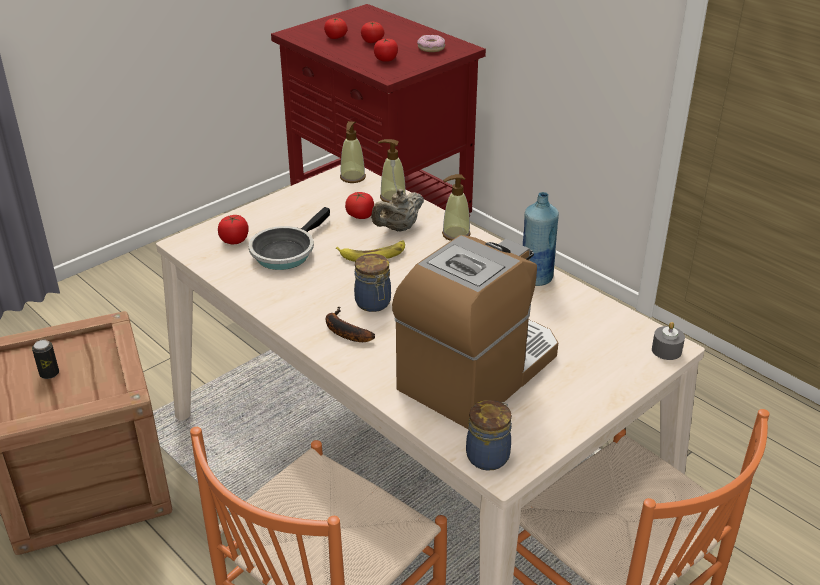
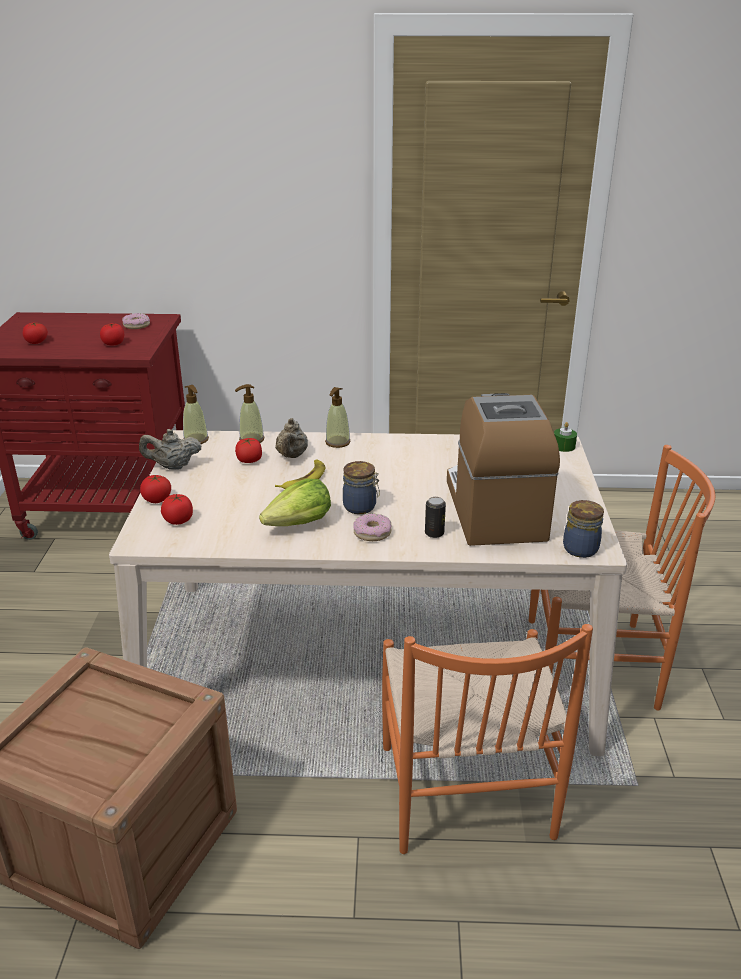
camera: 45 degrees left, 5 degrees down
(49, 373) = (87, 735): can -> can (434, 533)
(285, 252) = (236, 508): frying pan -> none
(300, 193) = (173, 467): none -> beige teapot
(305, 291) = (299, 524): none -> lettuce
(344, 331) = (372, 533): banana -> donut
(372, 41) = (76, 335): tomato -> tomato (157, 499)
(536, 278) = (432, 444): blue bottle -> none
(666, 350) = (563, 446): grey candle -> green candle

